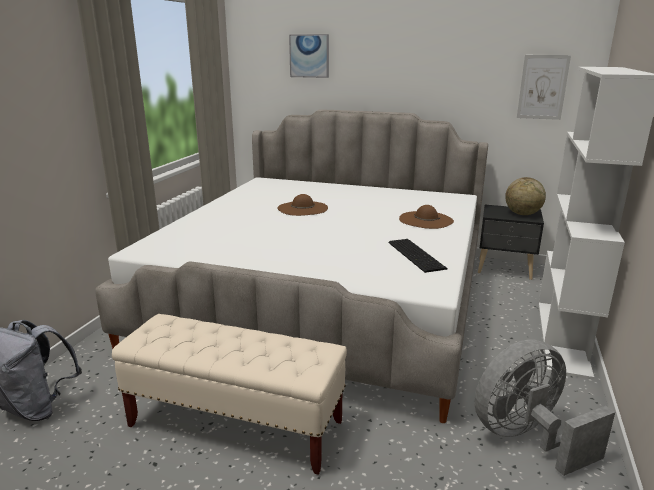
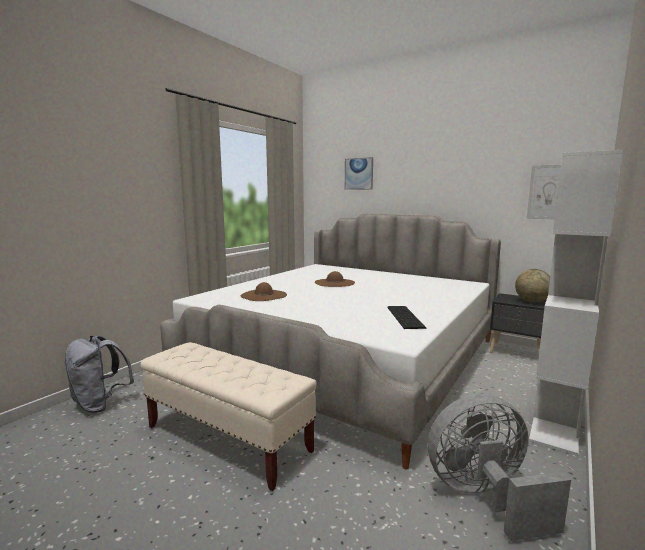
camera: 15 degrees right, 10 degrees down
(426, 220) = (431, 296): brown hat -> brown hat (263, 295)

